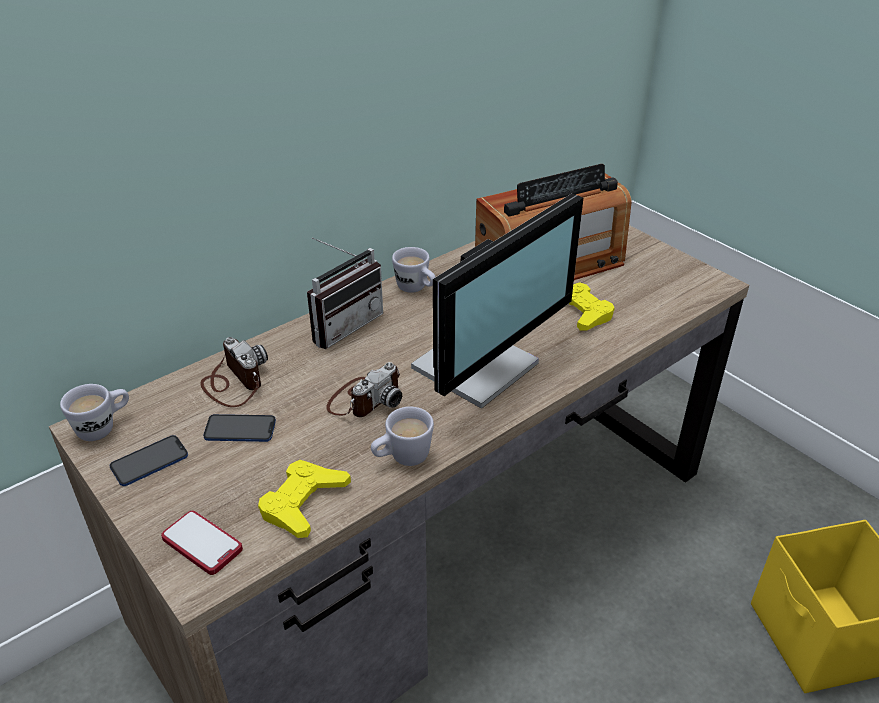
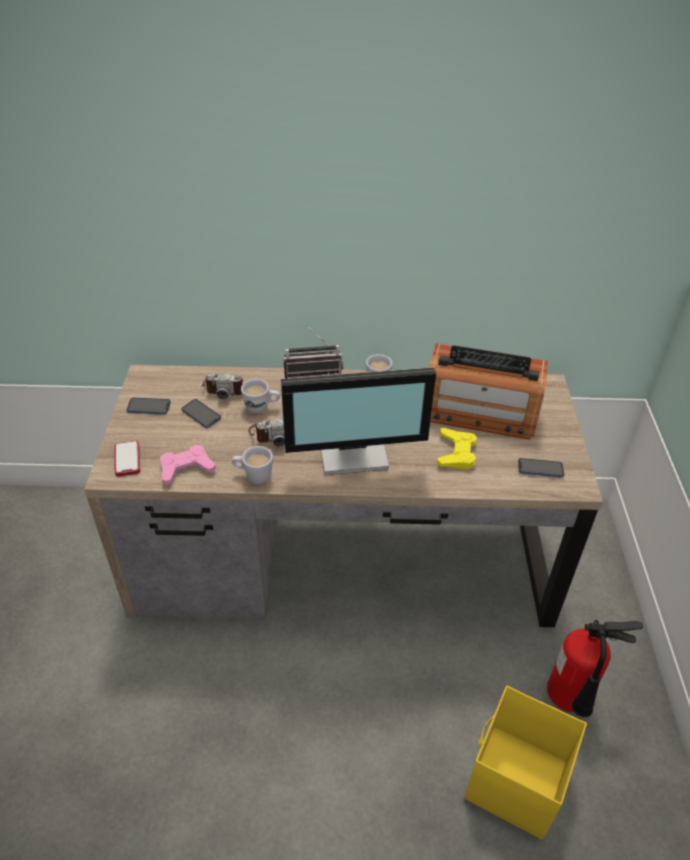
camera: 40 degrees right, 5 degrees up
(104, 427) = (149, 378): white mug -> white mug (261, 407)
(233, 382) = (225, 388): camera -> camera turned 90 degrees clockwise
(303, 502) = (186, 468): yellow game controller -> pink game controller
(667, 285) = (540, 469): none -> phone
(778, 531) = (570, 702): none -> fire extinguisher

